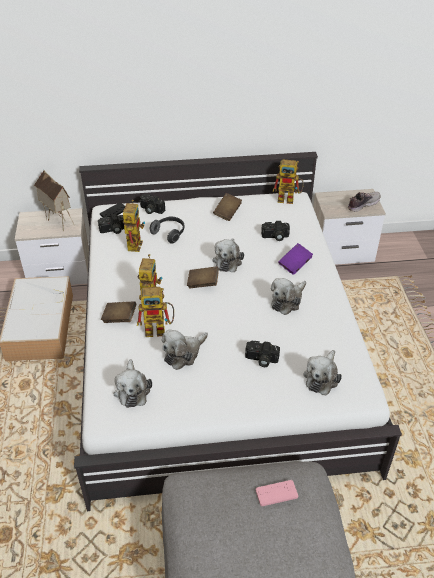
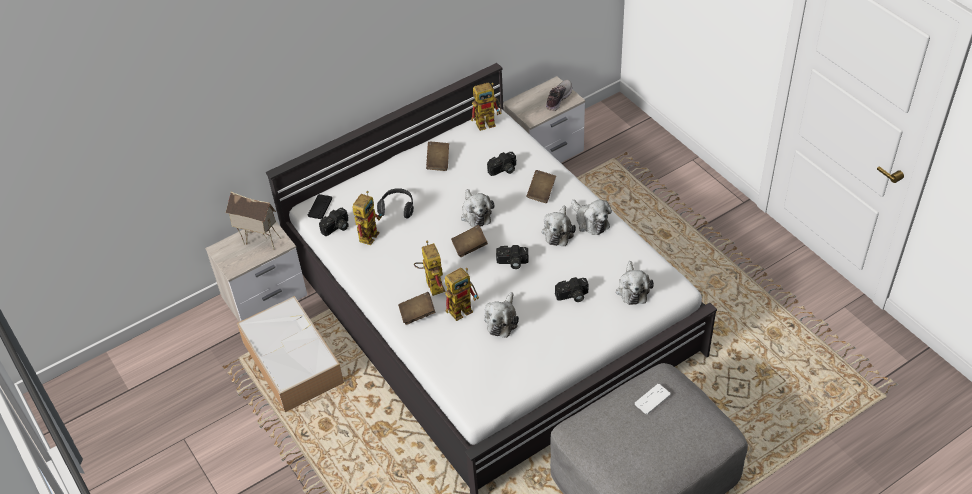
camera: 25 degrees left, 5 degrees up
(132, 390) = (481, 372): plush toy -> plush toy (590, 221)
(134, 243) = (369, 233): toy robot -> toy robot turned 45 degrees clockwise
(151, 210) = (357, 189): camera -> camera (512, 263)
(276, 493) = (652, 399): pink game controller -> white game controller
(295, 265) = (541, 192): purple book -> brown book

